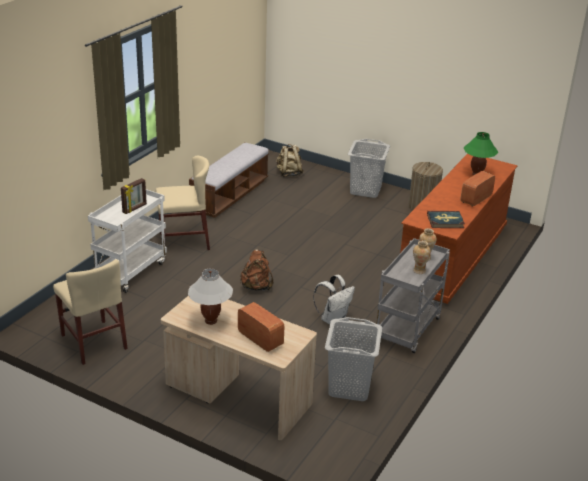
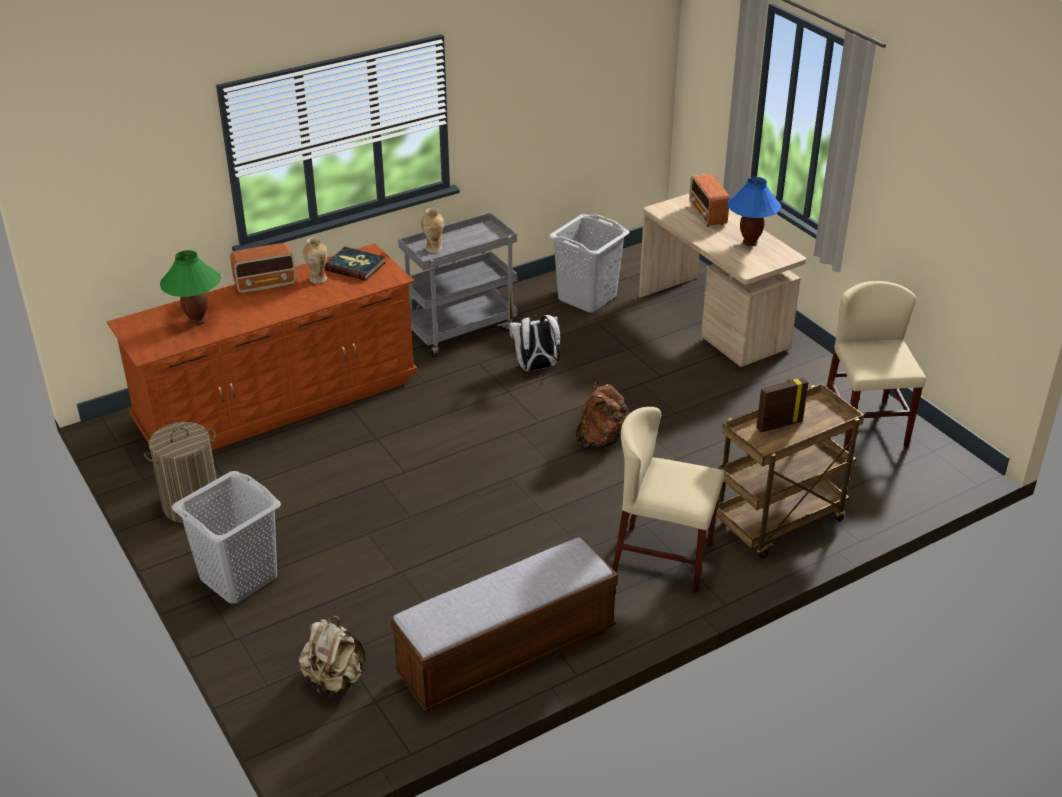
camera: 150 degrees left, 5 degrees up
(131, 271) = (779, 523): white cart -> brown cart
(211, 321) = (749, 242): white table lamp -> blue table lamp
(419, 270) = (460, 237): vase -> vase (318, 279)

